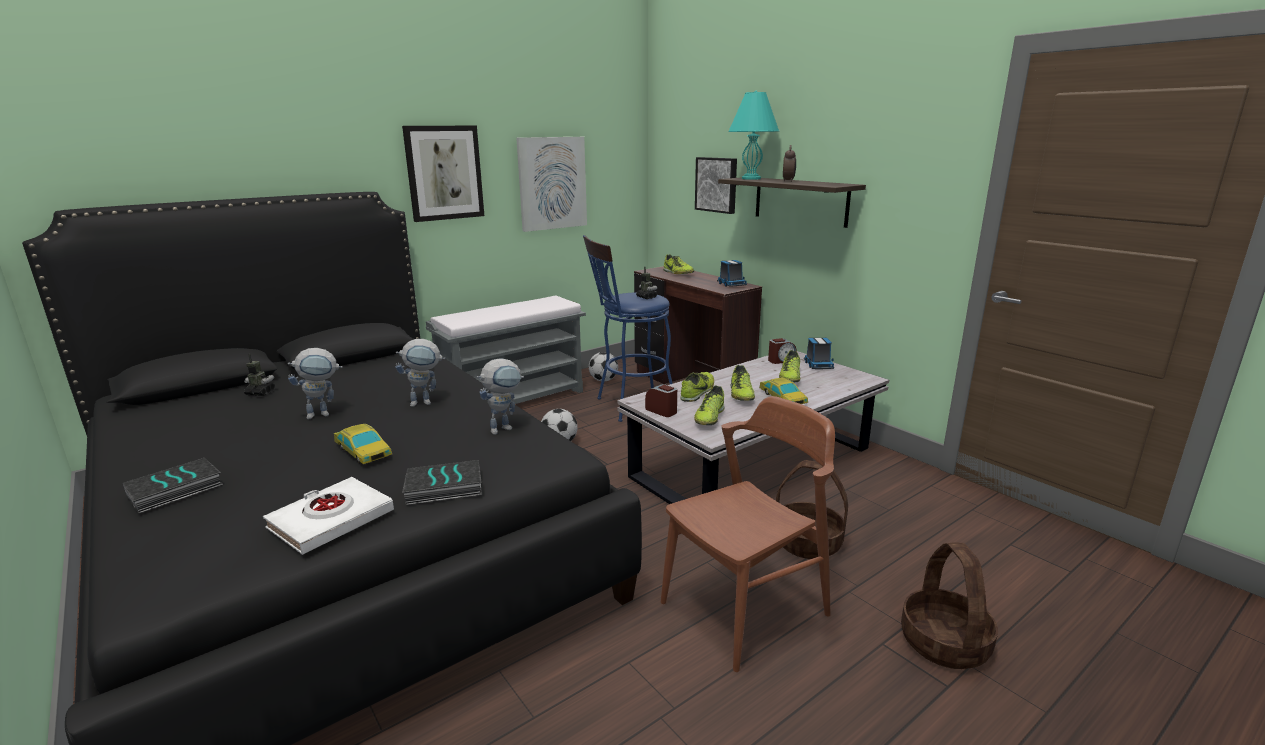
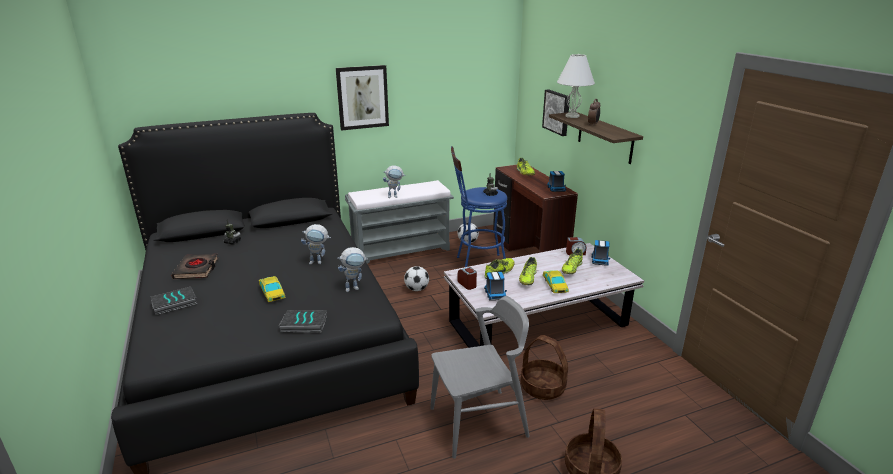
camera: 15 degrees right, 5 degrees up
(205, 435) = (197, 269): none -> black book
(324, 414) = (261, 263): toy robot -> toy robot (395, 196)
(331, 520) = (241, 335): white book -> none
(552, 183) = (440, 102): picture -> none
(709, 418) = (495, 294): shoe -> toy truck
(745, 608) = (479, 422): brown chair -> grey chair
(750, 178) = (572, 116): turquoise table lamp -> white table lamp

